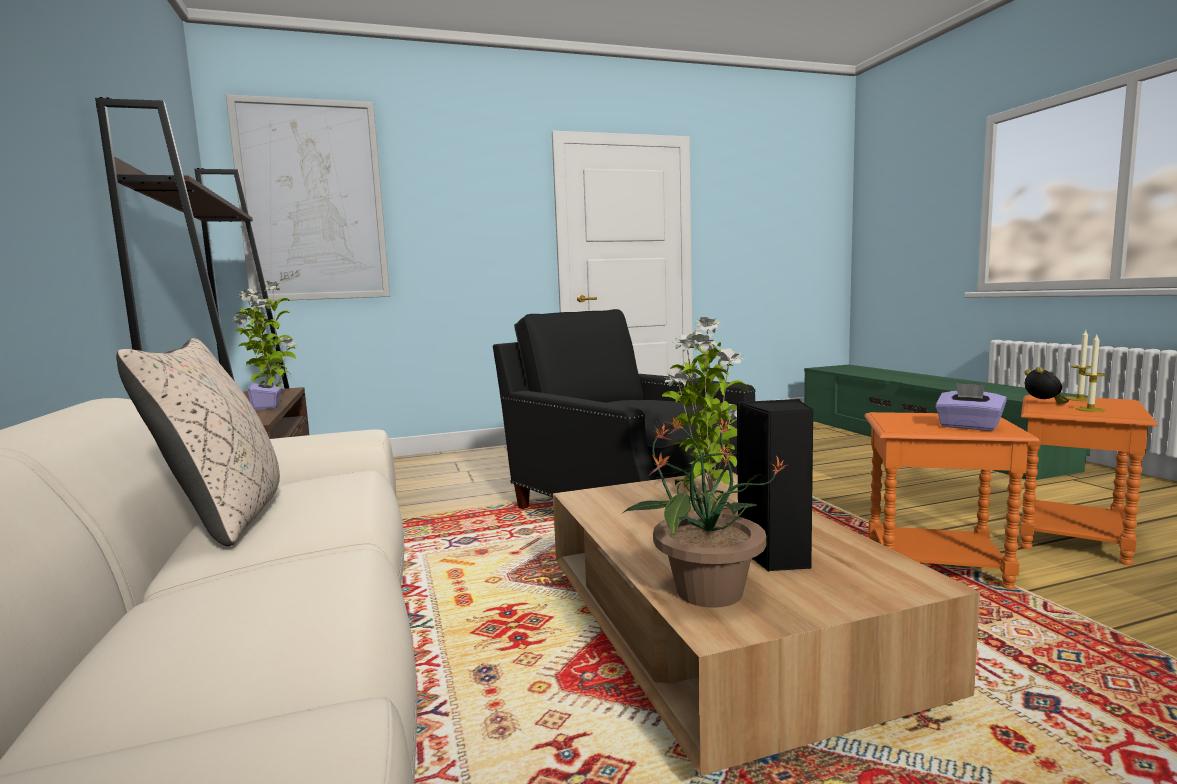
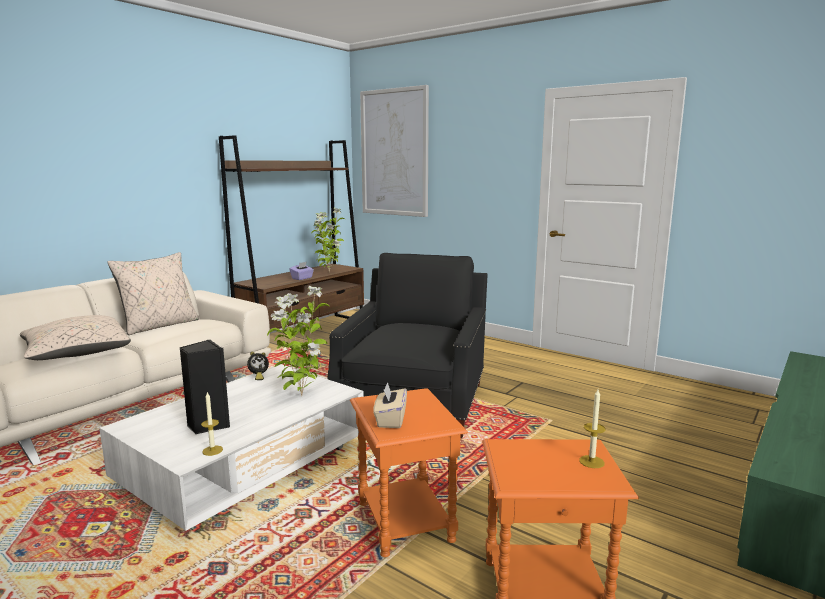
camera: 55 degrees right, 5 degrees up
(294, 598) = (77, 354): none -> beige pillow
(706, 591) = (160, 418): potted plant -> none
(718, 637) = (245, 465): brown coffee table -> white coffee table
(968, 426) = (390, 420): purple tissue box -> beige tissue box
(1043, 404) = (536, 445): alarm clock -> alarm clock (258, 377)
(1090, 409) = (526, 464): candle -> candle (212, 450)

